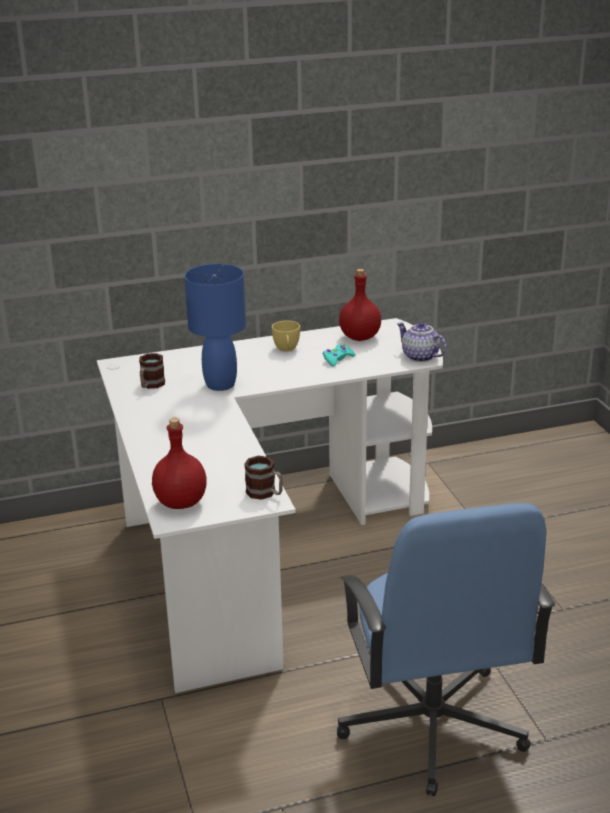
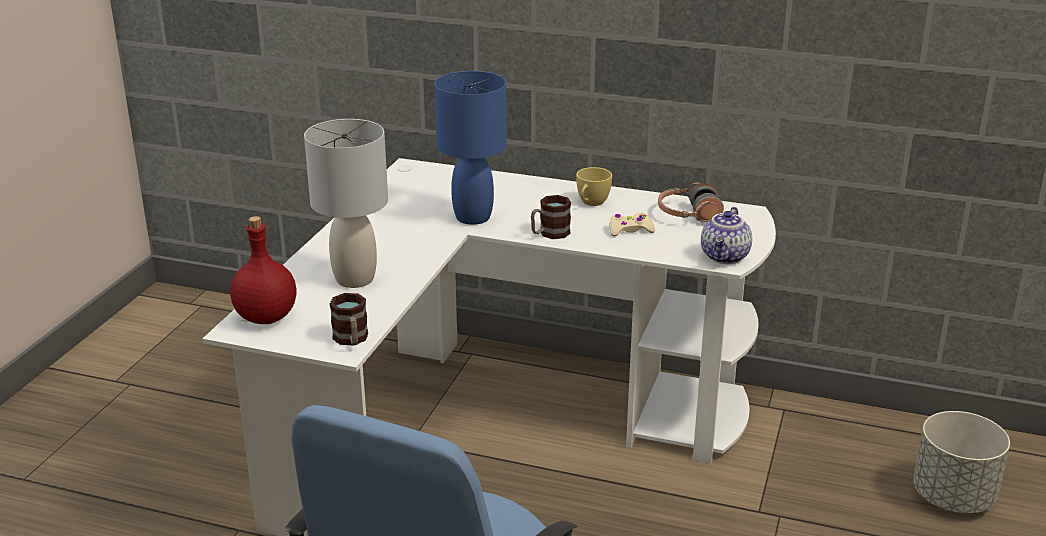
camera: 35 degrees right, 0 degrees up
(150, 385) = (409, 197): mug -> mug (549, 234)
(202, 454) = (354, 279): none -> grey table lamp
(337, 359) = (630, 230): turquoise game controller -> beige game controller
(359, 337) = (688, 215): red bottle -> headphones
(419, 357) = (726, 257): teapot -> teapot turned 150 degrees counterclockwise
(571, 476) = (953, 497): none -> grey planter

